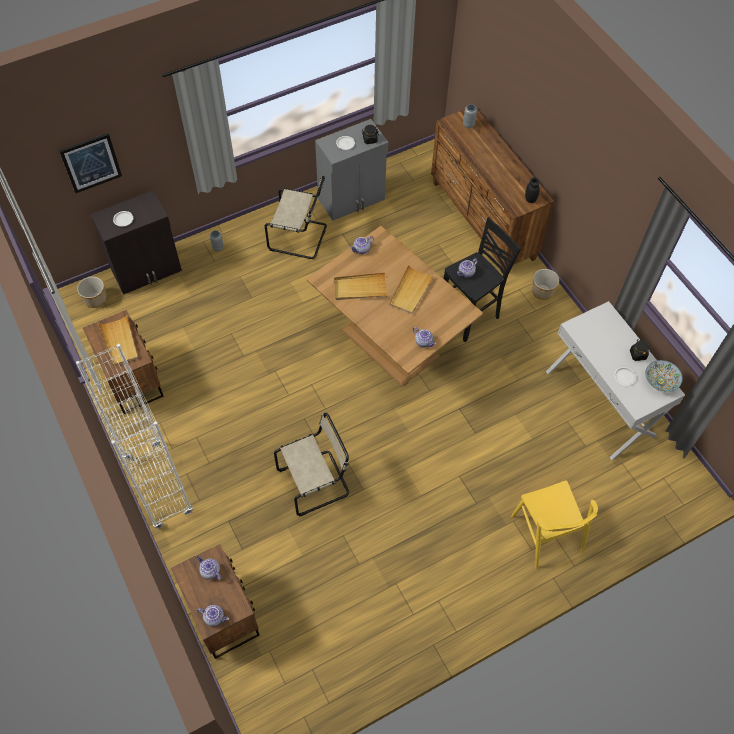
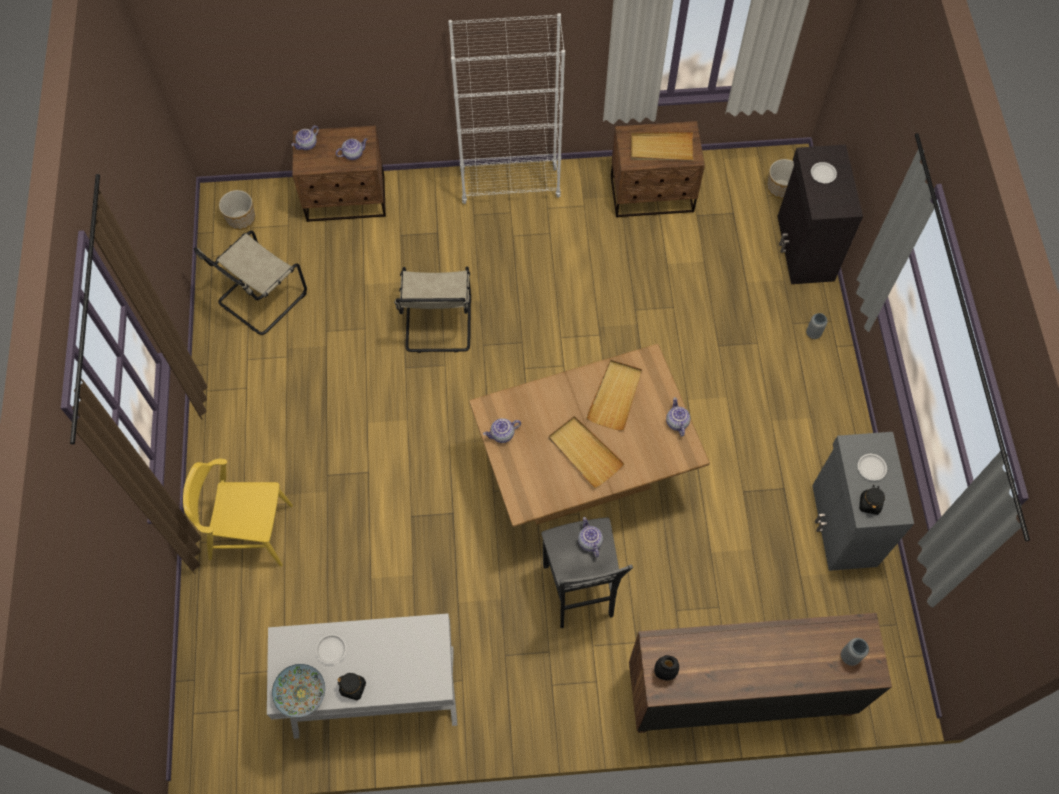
camera: 115 degrees right, 5 degrees up
(91, 162) = (875, 111): picture -> none
(300, 238) = (795, 434): beige chair -> beige chair (260, 299)
(542, 291) = (579, 711): planter -> planter (241, 218)

